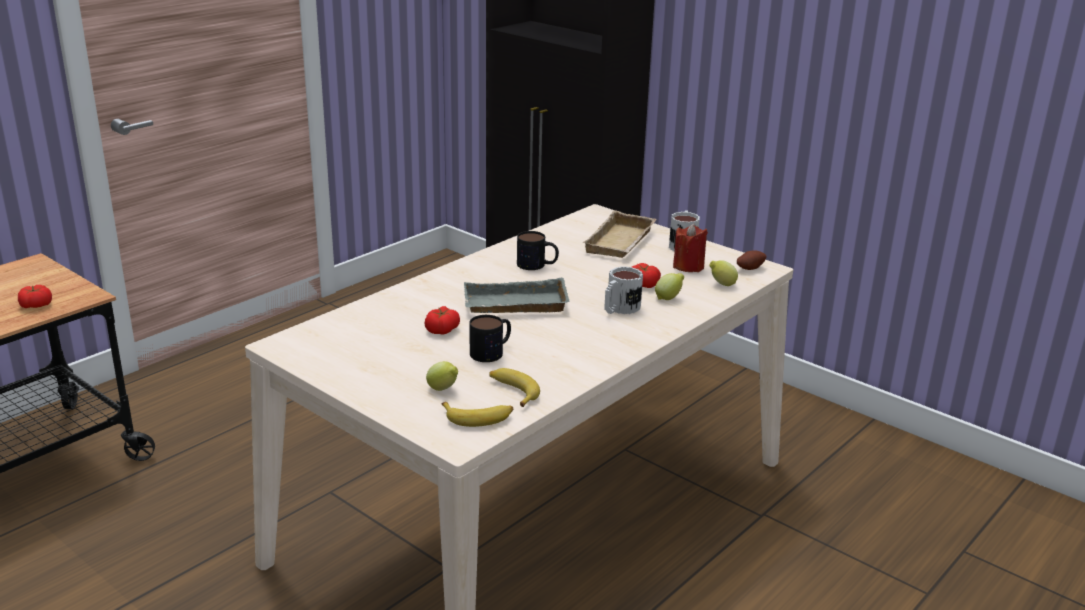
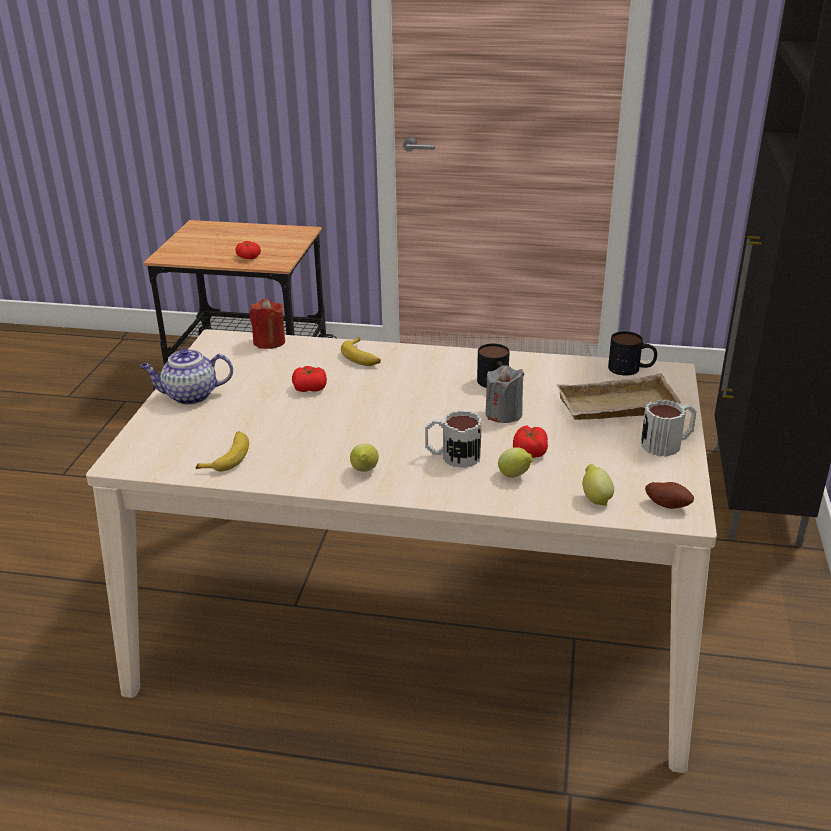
camera: 60 degrees right, 5 degrees up
(377, 384) = (190, 396): none -> teapot
(443, 389) = (204, 425): lemon -> lemon (364, 471)
(478, 418) = (169, 457): banana -> banana (362, 357)
(492, 351) = (293, 423): mug -> mug (631, 369)
(514, 306) = (394, 402): grey tray -> none
(583, 276) = (503, 414): none -> grey candle
(688, 266) = (613, 464): red candle -> red candle (269, 342)

